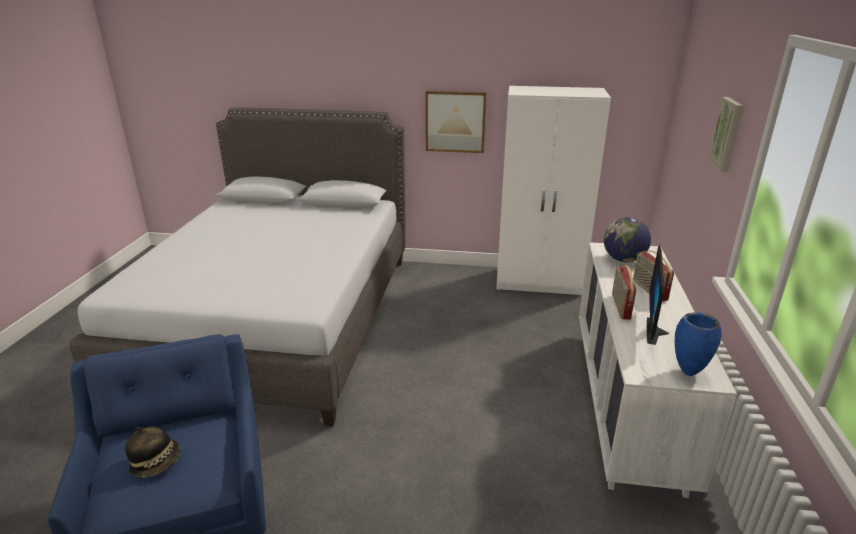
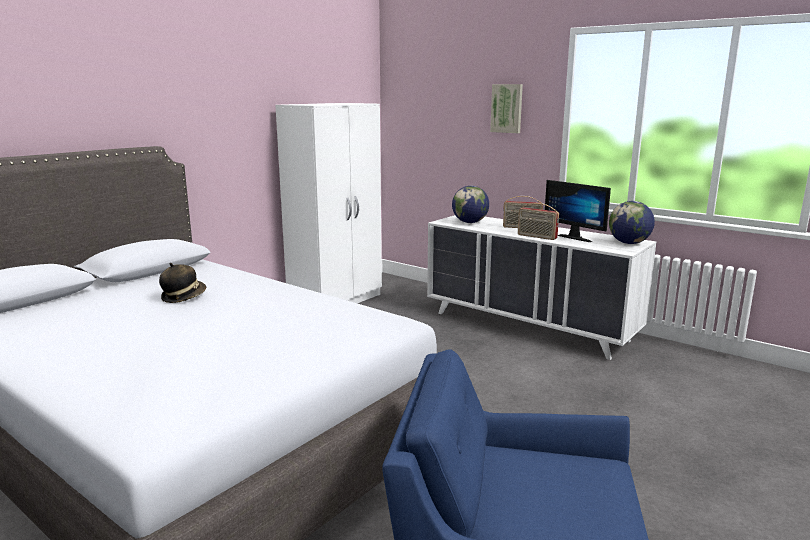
camera: 60 degrees left, 10 degrees down
(157, 462) = (549, 499): hat -> hat (183, 297)
(455, 121) = (228, 150): picture -> none
(687, 372) = (629, 243): blue vase -> globe

